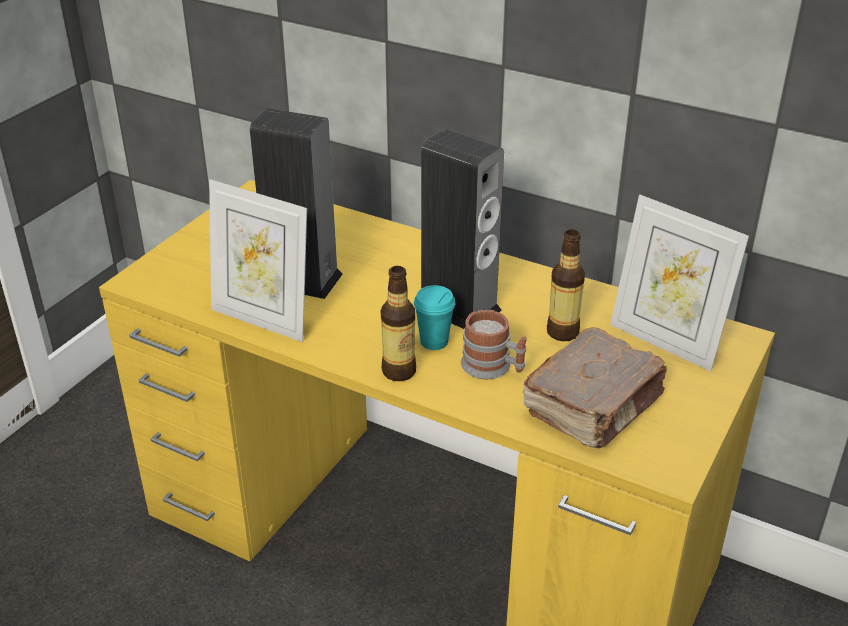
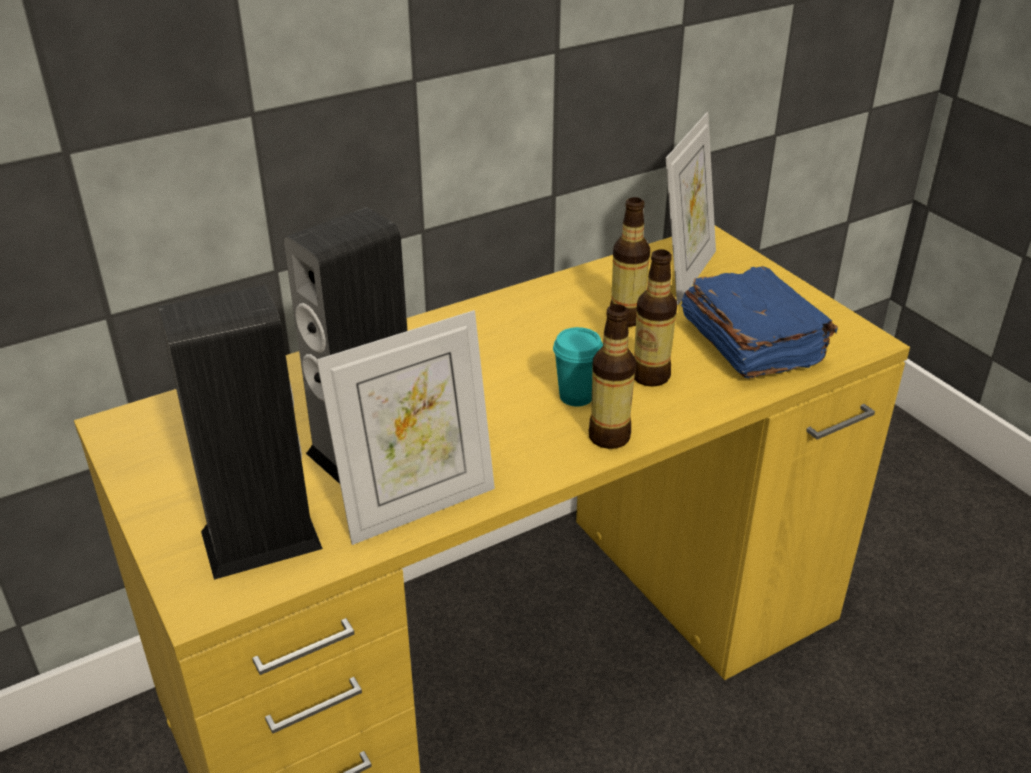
camera: 60 degrees left, 0 degrees up
(458, 309) = (532, 361): speaker -> speaker (261, 540)
(493, 367) = (650, 376): mug -> bottle
(594, 406) = (751, 343): brown book -> blue book
(665, 341) = (685, 274): picture frame -> picture frame turned 45 degrees counterclockwise

